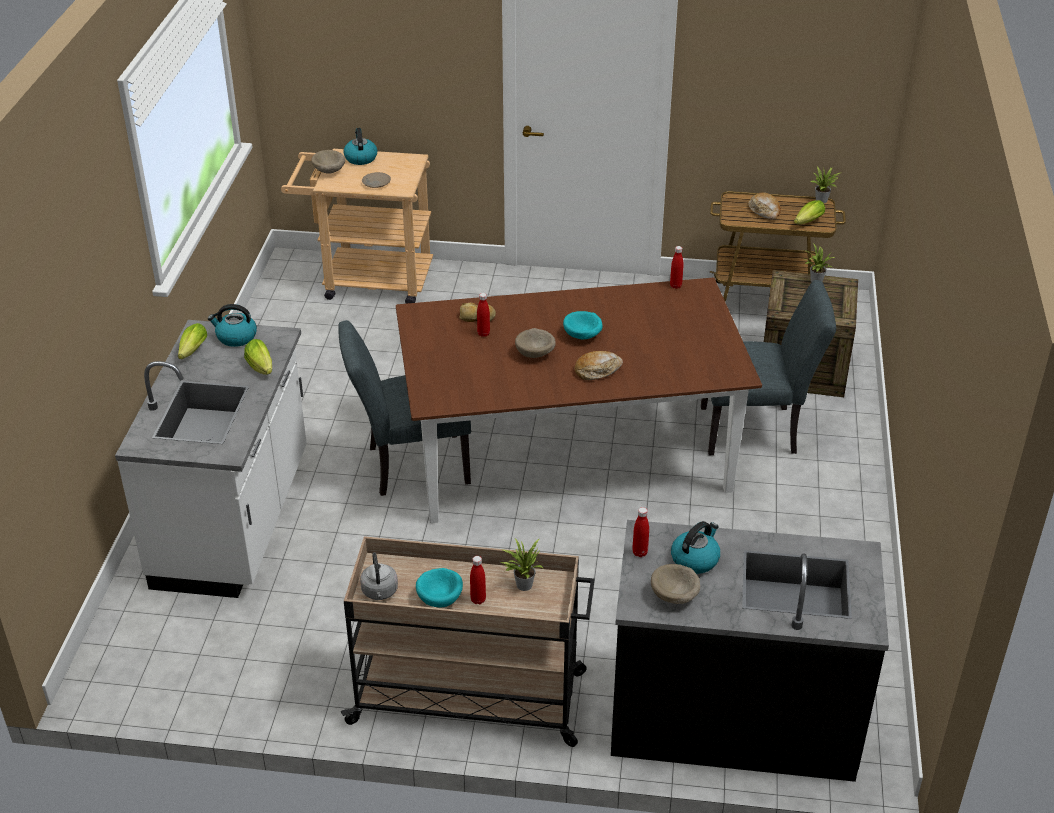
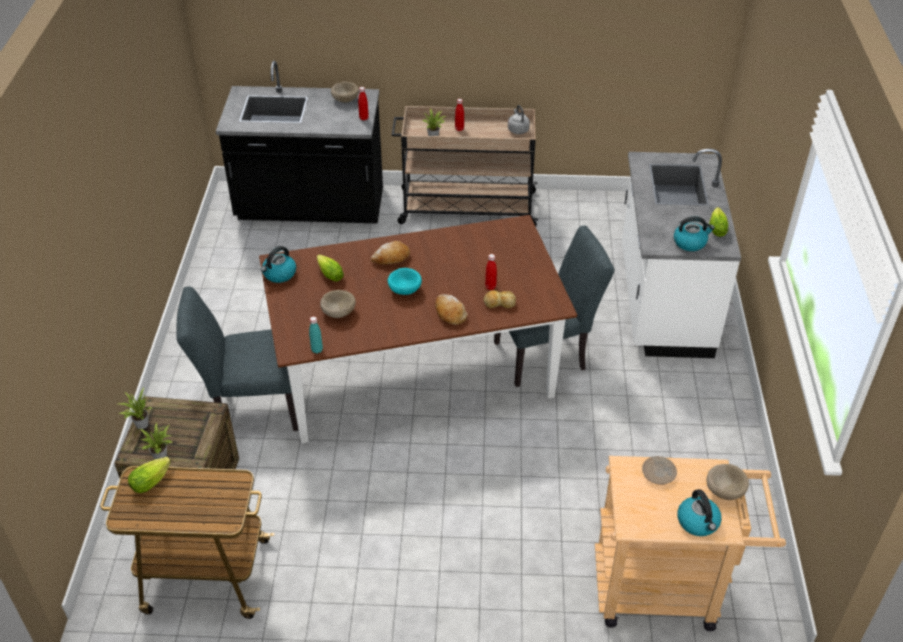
camera: 175 degrees right, 5 degrees up
(261, 368) = (654, 218): lettuce -> lettuce (329, 273)
(440, 598) = (481, 128): turquoise bowl -> none
(536, 354) = (443, 270): beige bowl -> beige bowl (338, 312)
(675, 286) = (317, 350): red bottle -> turquoise bottle
(695, 559) = (331, 117): kettle -> kettle (279, 274)
(765, 211) = (196, 499): bread -> bread (450, 313)
(823, 200) = (119, 522): potted plant -> potted plant (140, 424)

